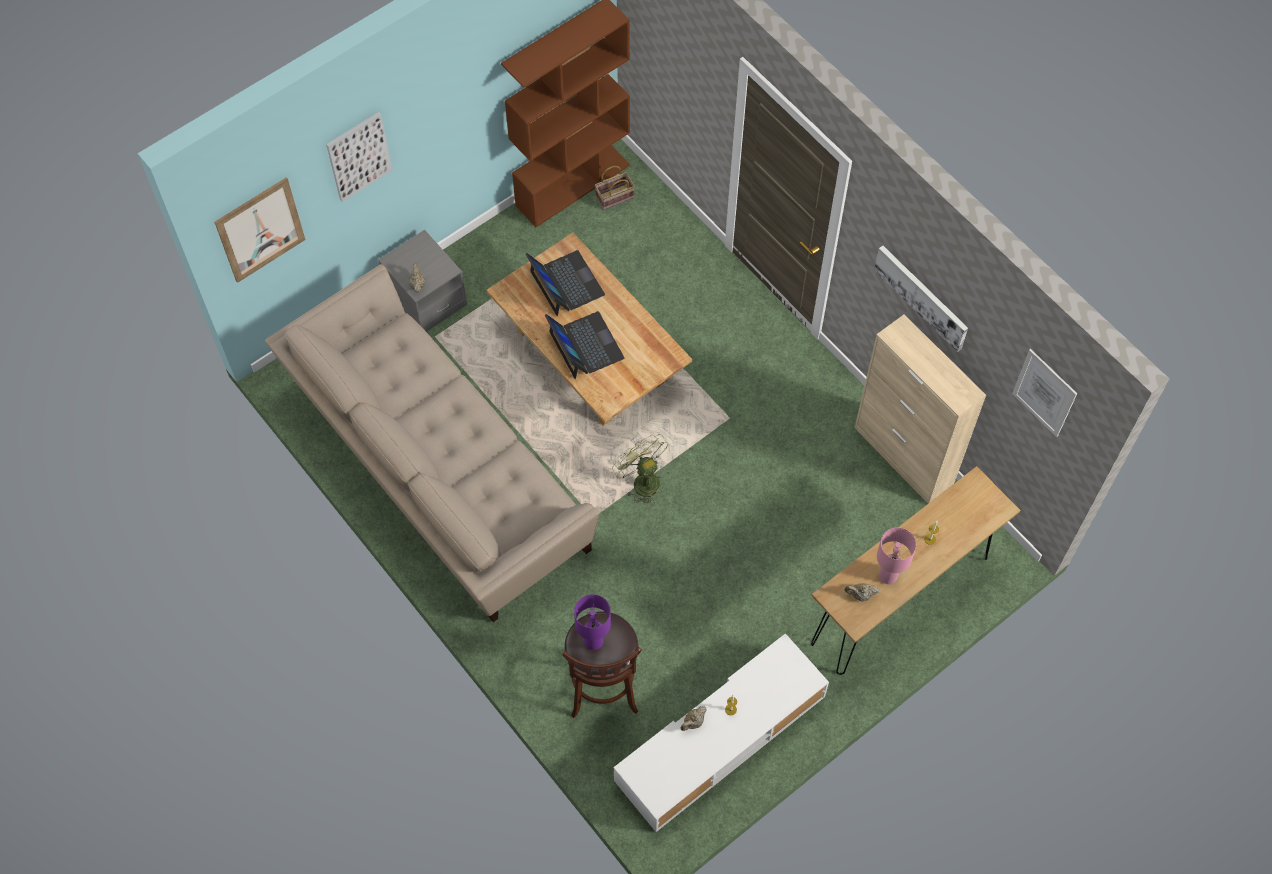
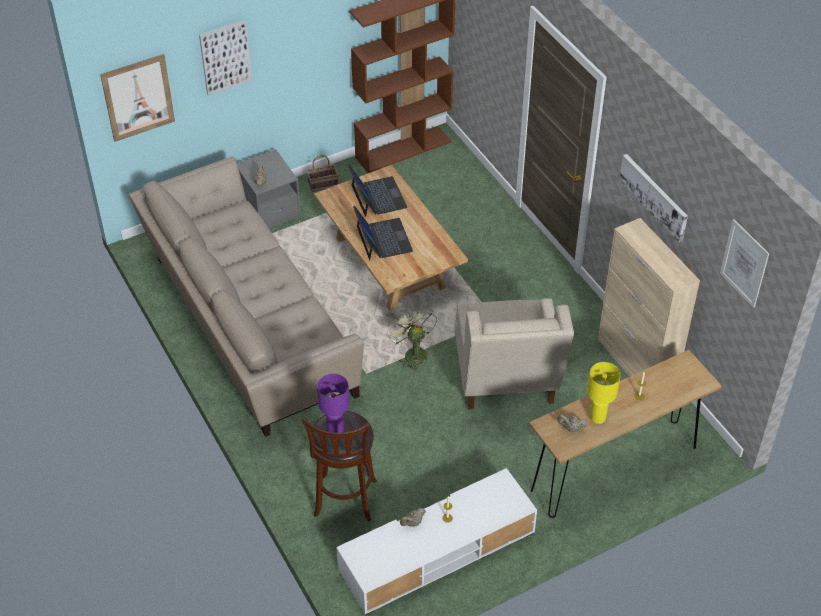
camera: 10 degrees right, 15 degrees down
(614, 198) = (434, 161): basket -> basket (322, 185)
(758, 501) = (506, 380): none -> beige armchair
(887, 575) = (597, 417): pink table lamp -> yellow table lamp

